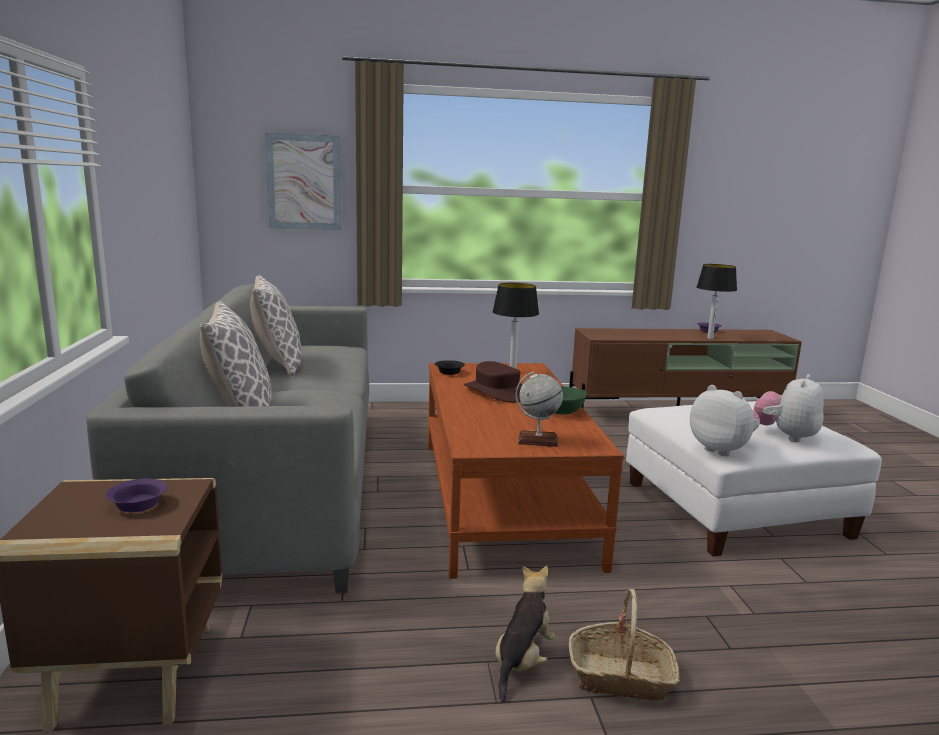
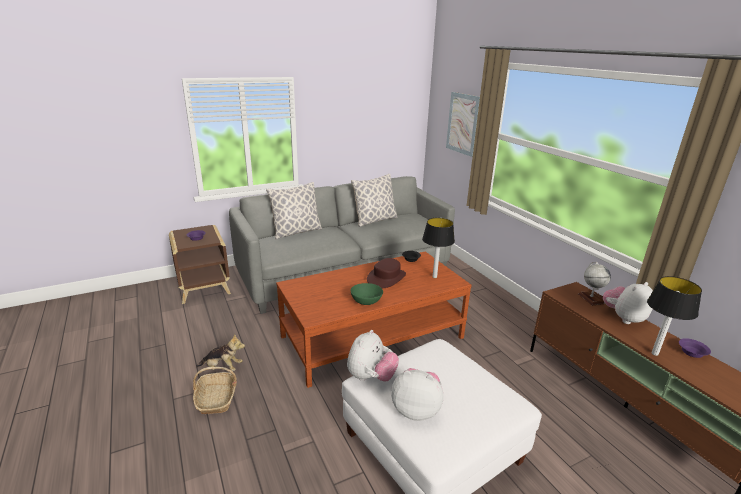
camera: 70 degrees right, 10 degrees up
(537, 440) = (311, 300): globe -> globe (590, 298)
(651, 332) = (623, 318): none -> plush toy

